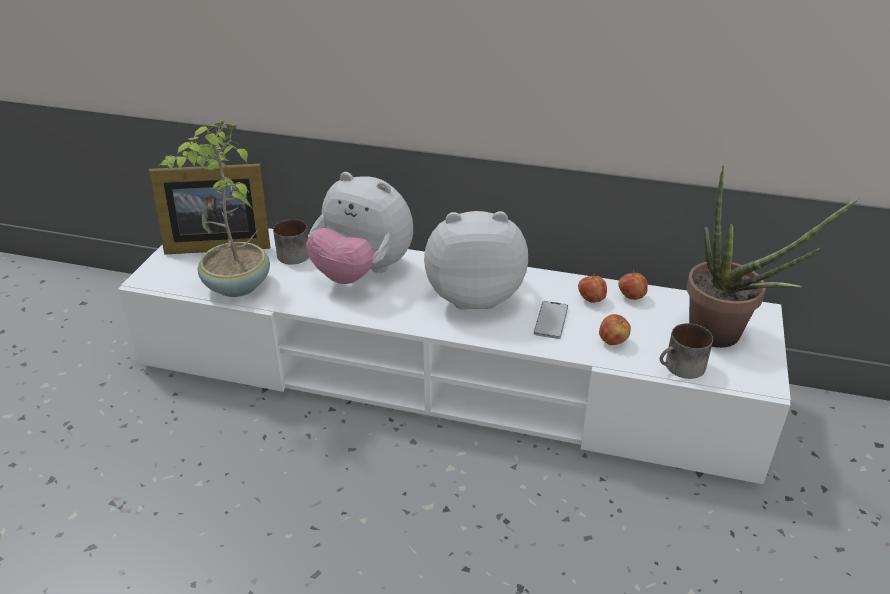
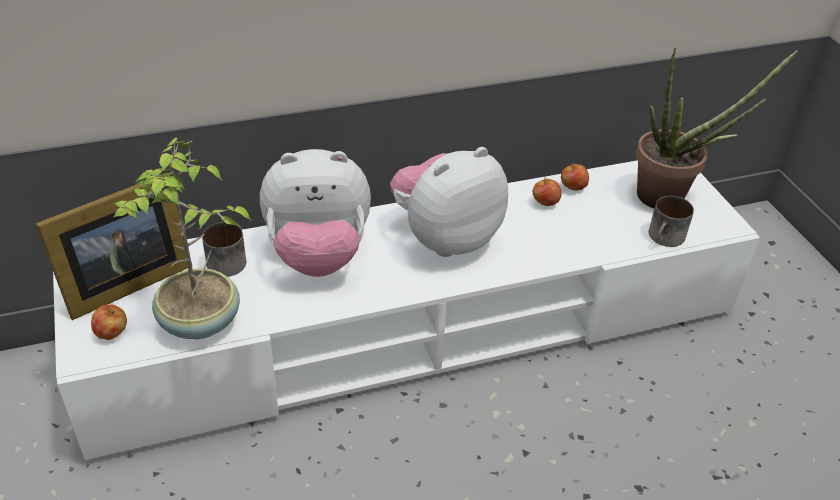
camera: 35 degrees left, 5 degrees up
(551, 321) = (532, 236): phone -> none
(613, 341) = (597, 235): apple -> apple (112, 333)

